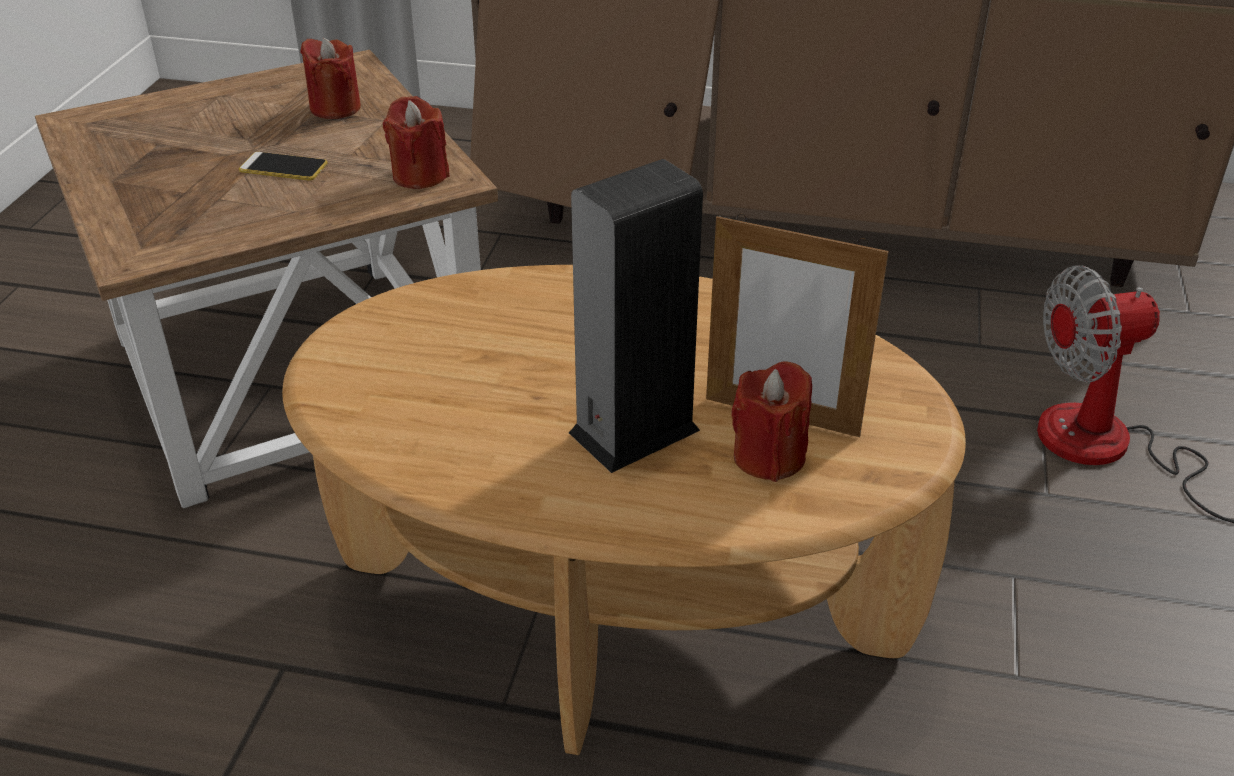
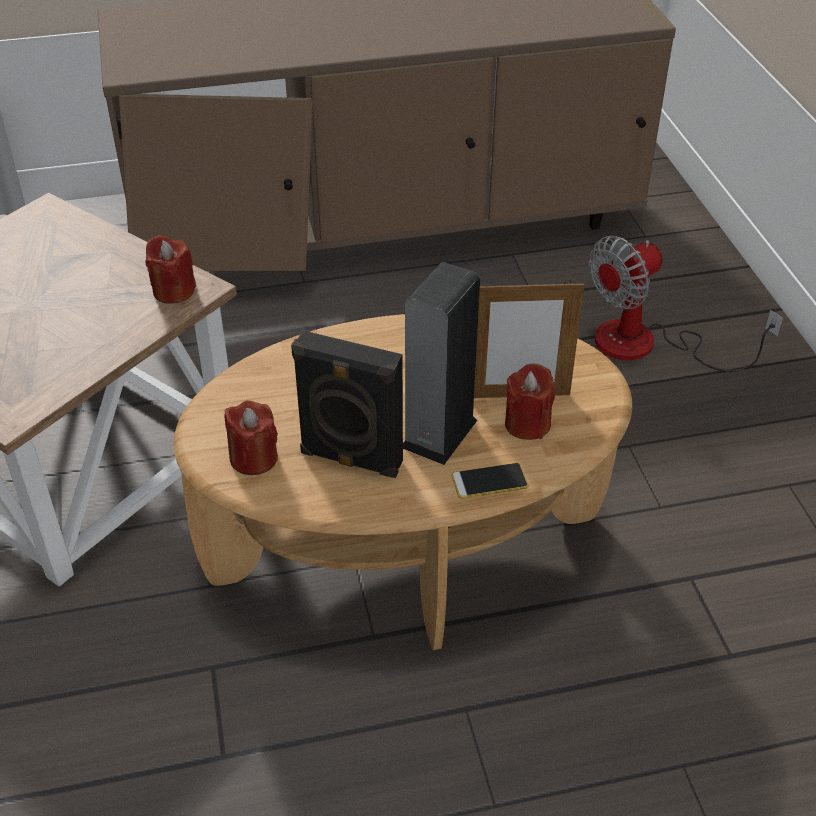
camera: 25 degrees left, 5 degrees up
(283, 167) = (65, 311): phone -> phone (489, 481)
(335, 108) = (64, 251): red candle -> red candle (253, 458)
(491, 428) = (350, 460): none -> black speaker

